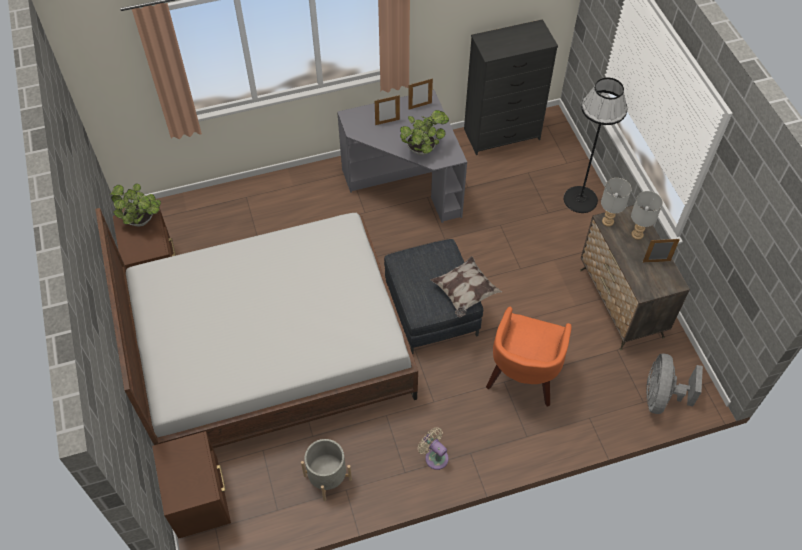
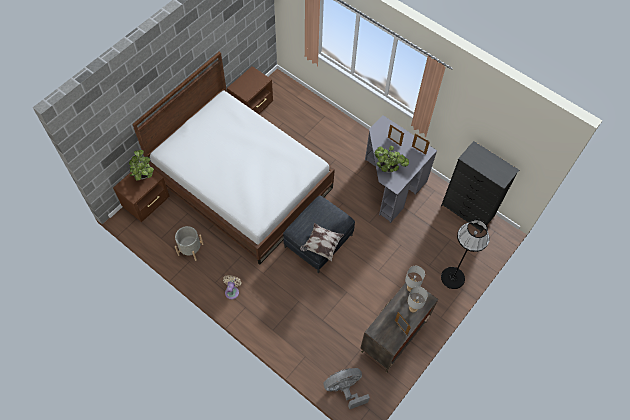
camera: 55 degrees right, 5 degrees up
(142, 221) = (257, 79): potted plant -> potted plant (143, 176)
(523, 376) = (308, 309): orange armchair -> none

